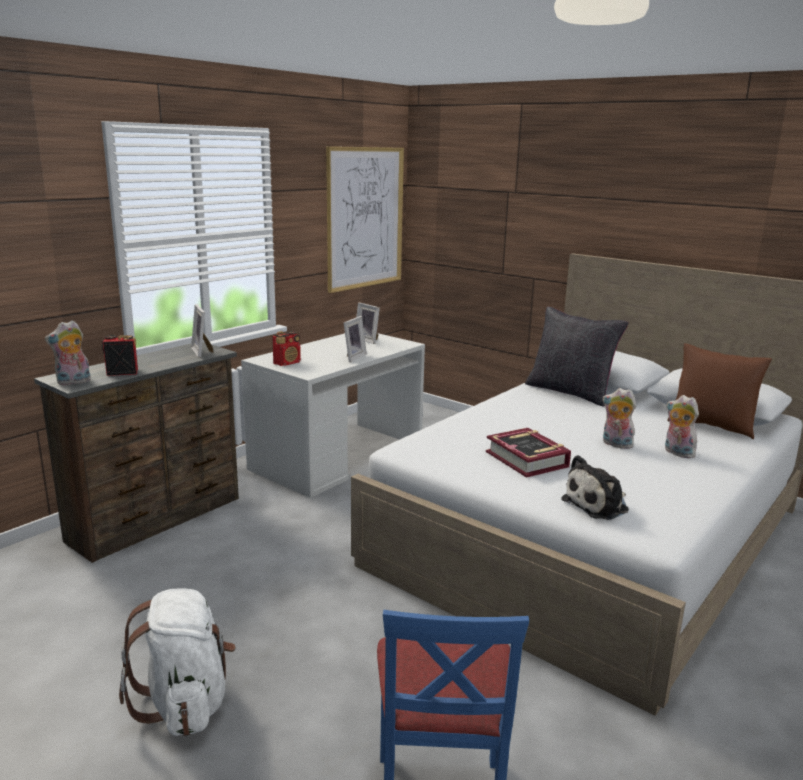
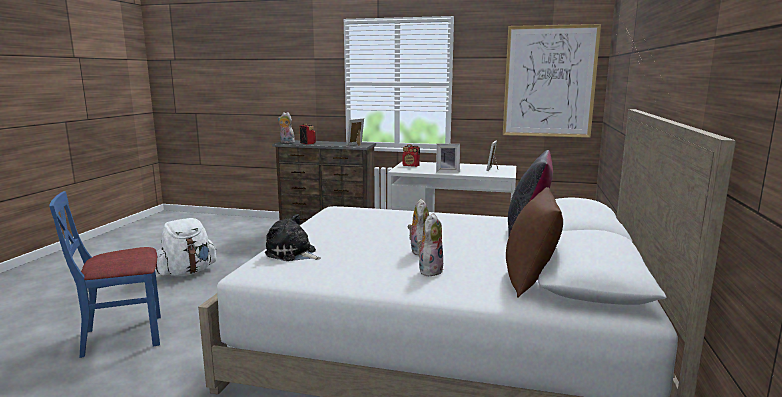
camera: 65 degrees right, 5 degrees down
(527, 459) = (354, 232): book -> none

